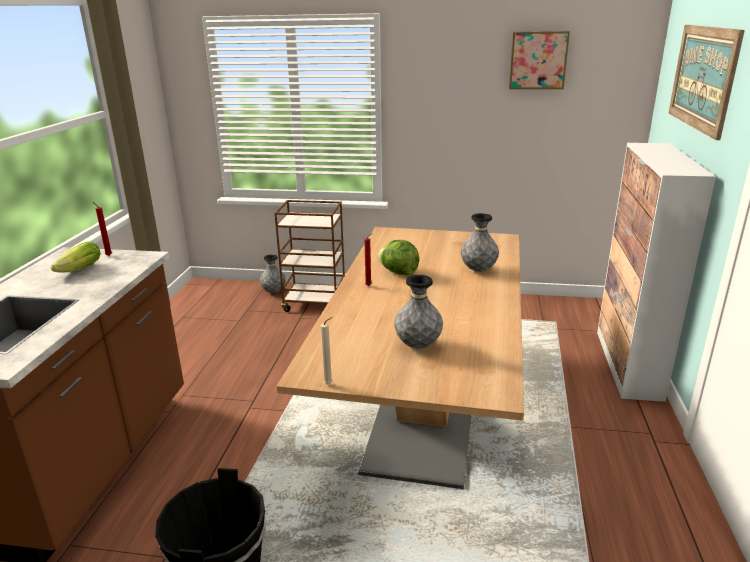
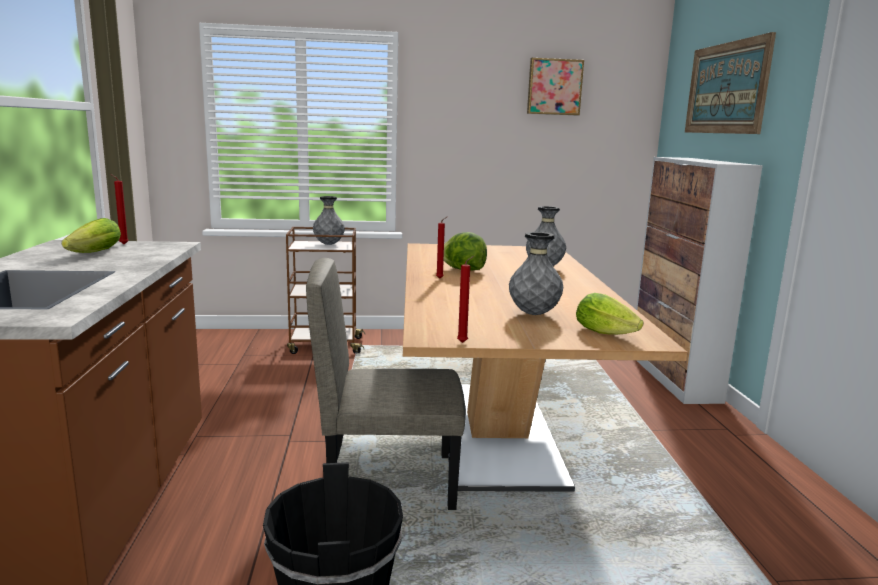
camera: 15 degrees left, 10 degrees down
(273, 292) = (269, 337): grey vase -> grey vase (329, 244)
(312, 457) = (389, 481): none -> beige chair
(329, 384) = (464, 342): beige candle -> red candle
(467, 379) = (608, 333): none -> lettuce

